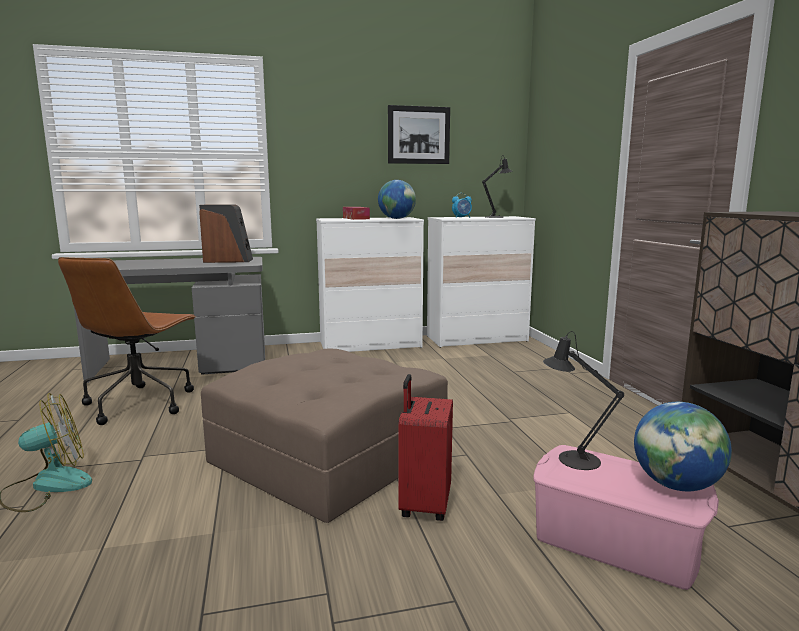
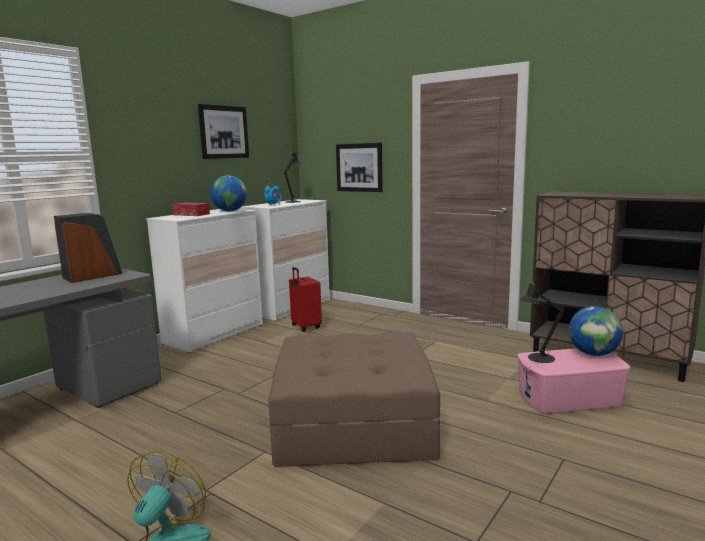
camera: 40 degrees left, 0 degrees up
(140, 403) = (88, 455): brown office chair -> none
(423, 505) = (465, 424): red suitcase -> red suitcase (305, 327)
(571, 177) = (359, 167): none -> picture

